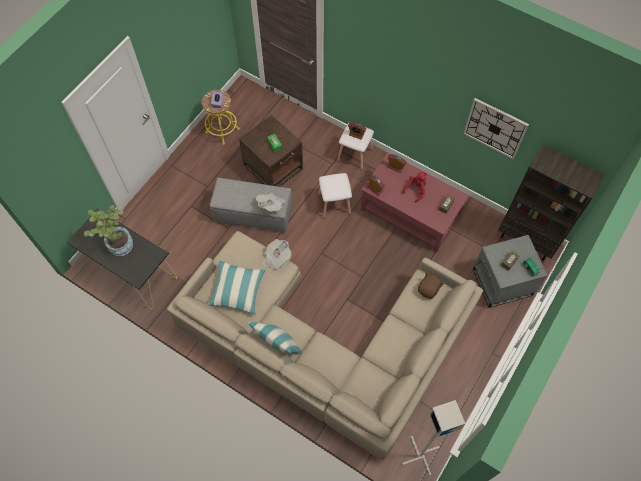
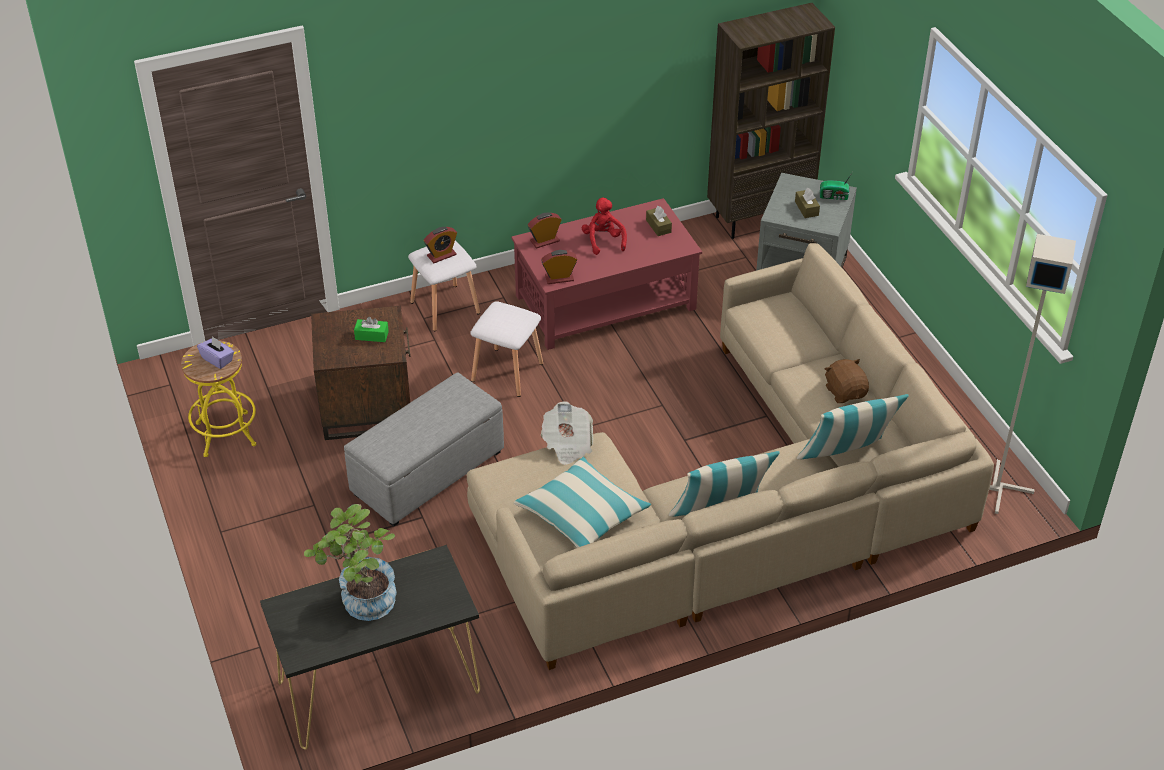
camera: 55 degrees left, 20 degrees down
(271, 205) = (467, 405): newspaper -> none
(353, 378) = (846, 457): none -> pillow
(429, 289) = (771, 312): brown plush toy -> brown plush toy (845, 392)
(495, 128) = (643, 57): wall clock -> none

